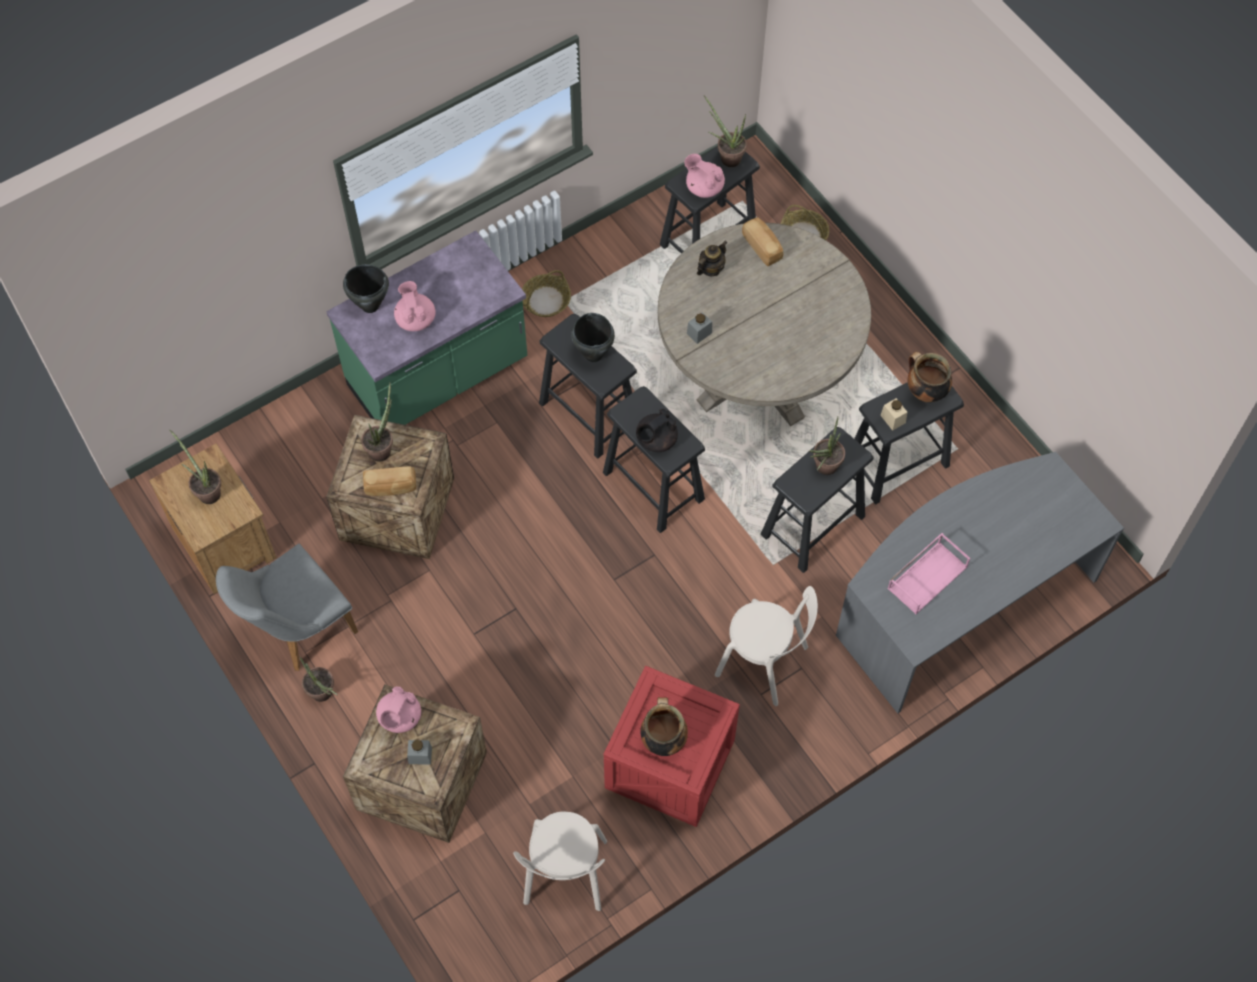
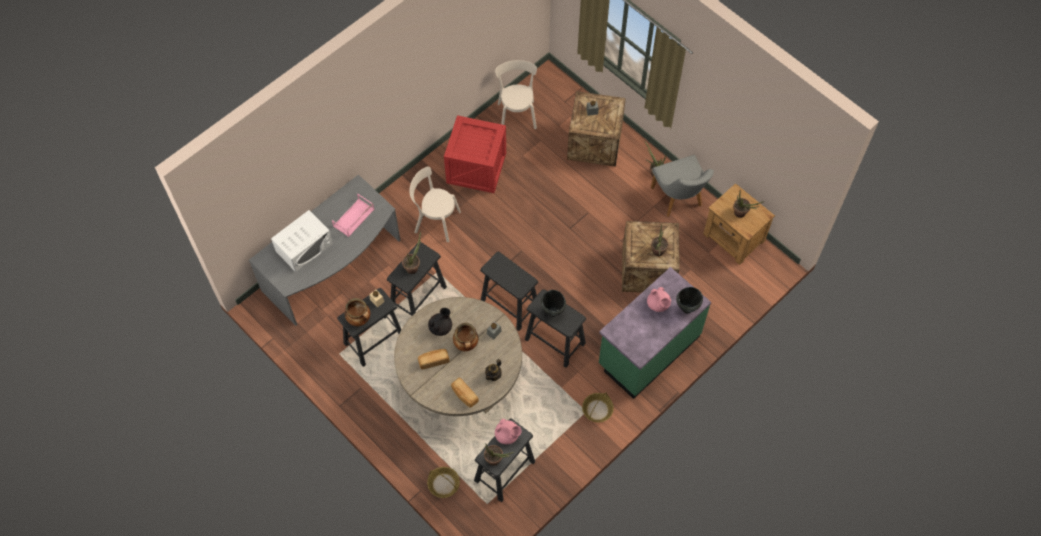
camera: 170 degrees right, 0 degrees up
(297, 630) = (679, 200): grey chair -> grey chair turned 120 degrees clockwise
(390, 487) = (646, 233): bread -> bread (433, 361)
(399, 718) = (606, 125): pink teapot -> none
(656, 440) = (507, 268): black teapot -> black teapot (441, 327)
(663, 739) = (478, 137): cooking pot -> cooking pot (466, 344)
(1021, 535) = (304, 247): none -> white microwave

